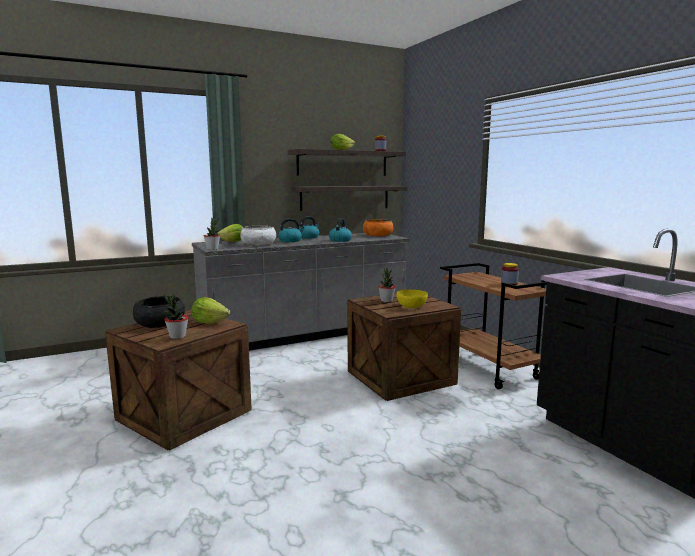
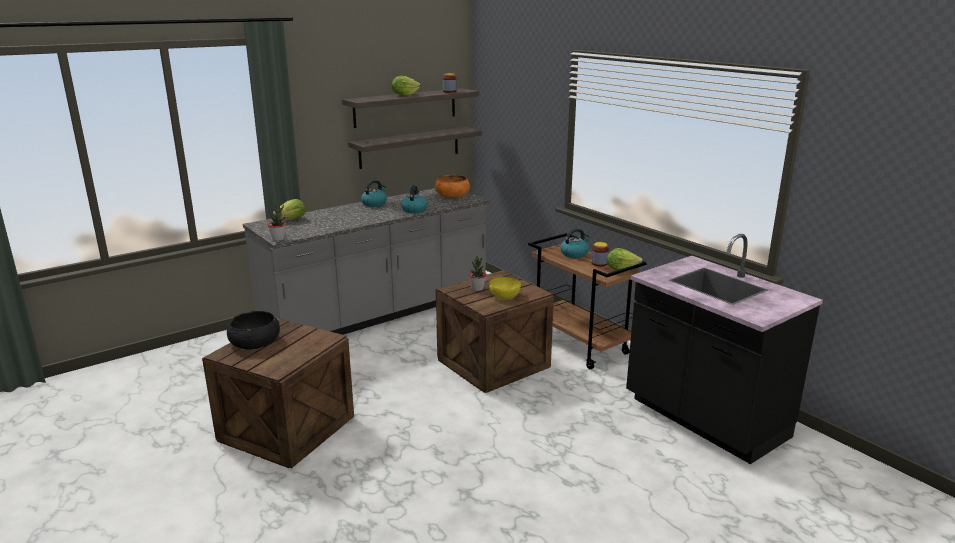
camera: 10 degrees left, 10 degrees up
(177, 337) = (285, 360): potted plant -> none
(209, 322) = (306, 336): lettuce -> lettuce (621, 270)
(258, 244) = (325, 224): white bowl -> none
(290, 241) = (357, 214): kettle -> kettle (574, 254)

